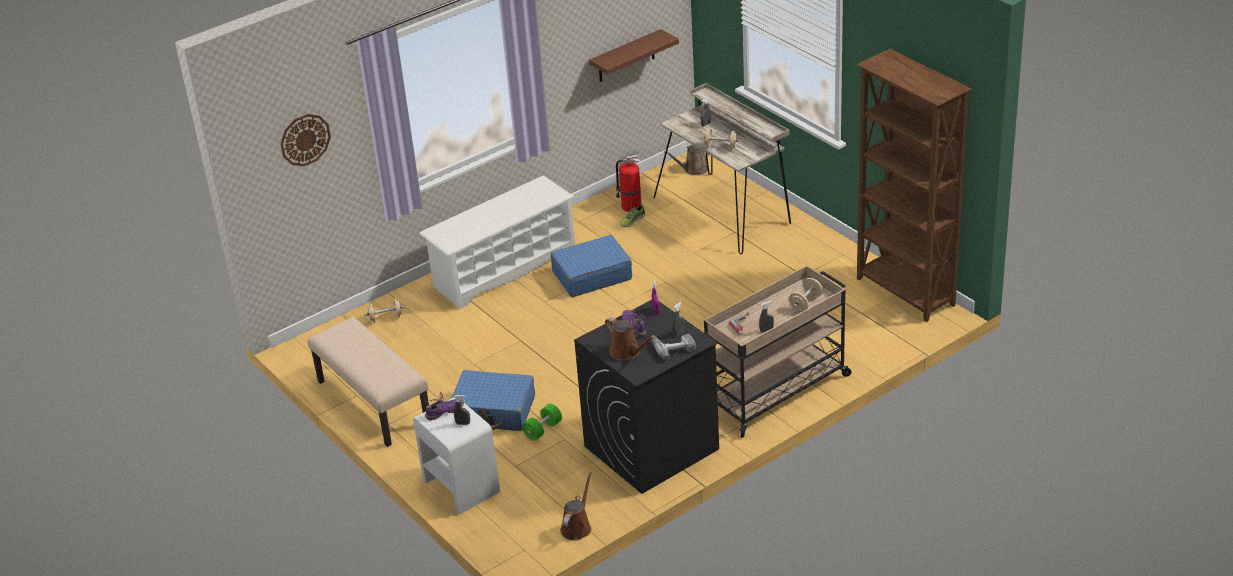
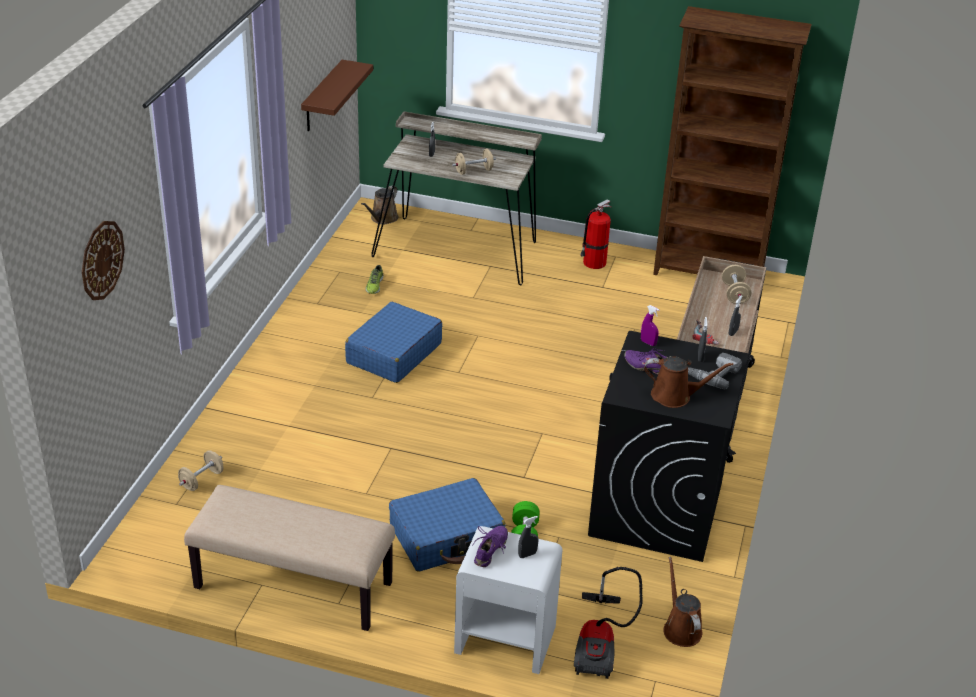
camera: 40 degrees left, 0 degrees up
(504, 269) = (288, 378): white shoe rack -> none
(514, 514) = (600, 645): none -> vacuum cleaner
(630, 206) = (356, 272): fire extinguisher -> fire extinguisher (593, 263)

